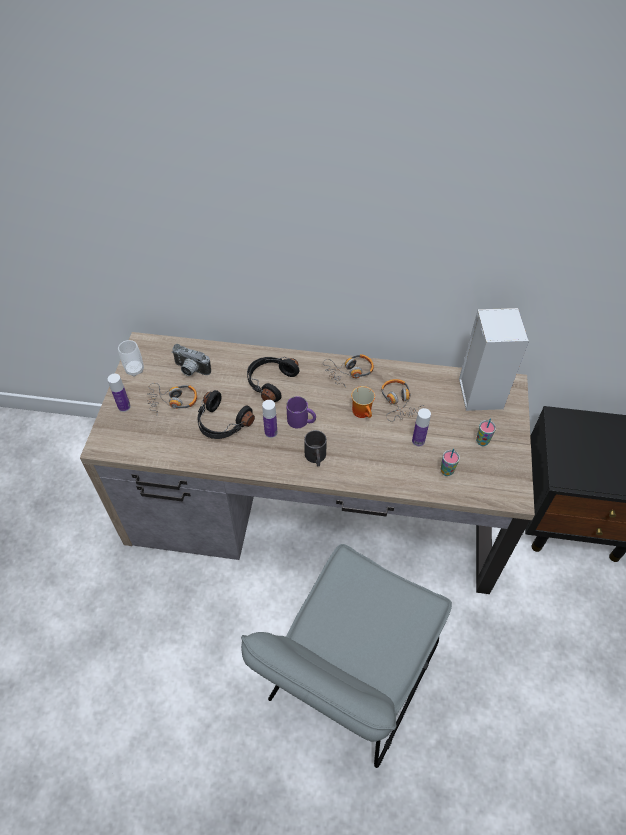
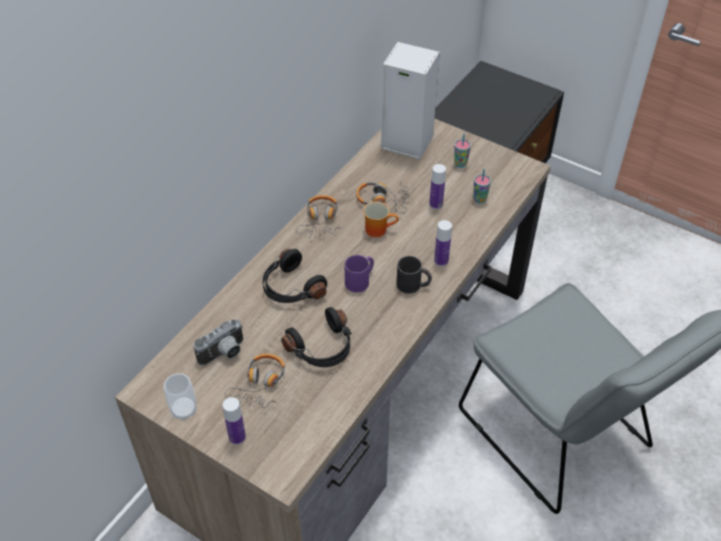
camera: 65 degrees left, 5 degrees down
(271, 432) = (360, 310): bottle -> bottle (441, 261)

